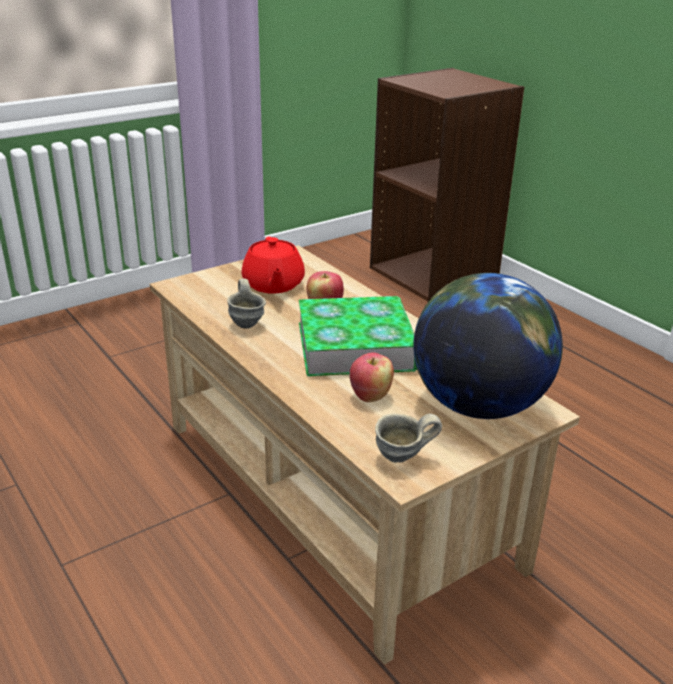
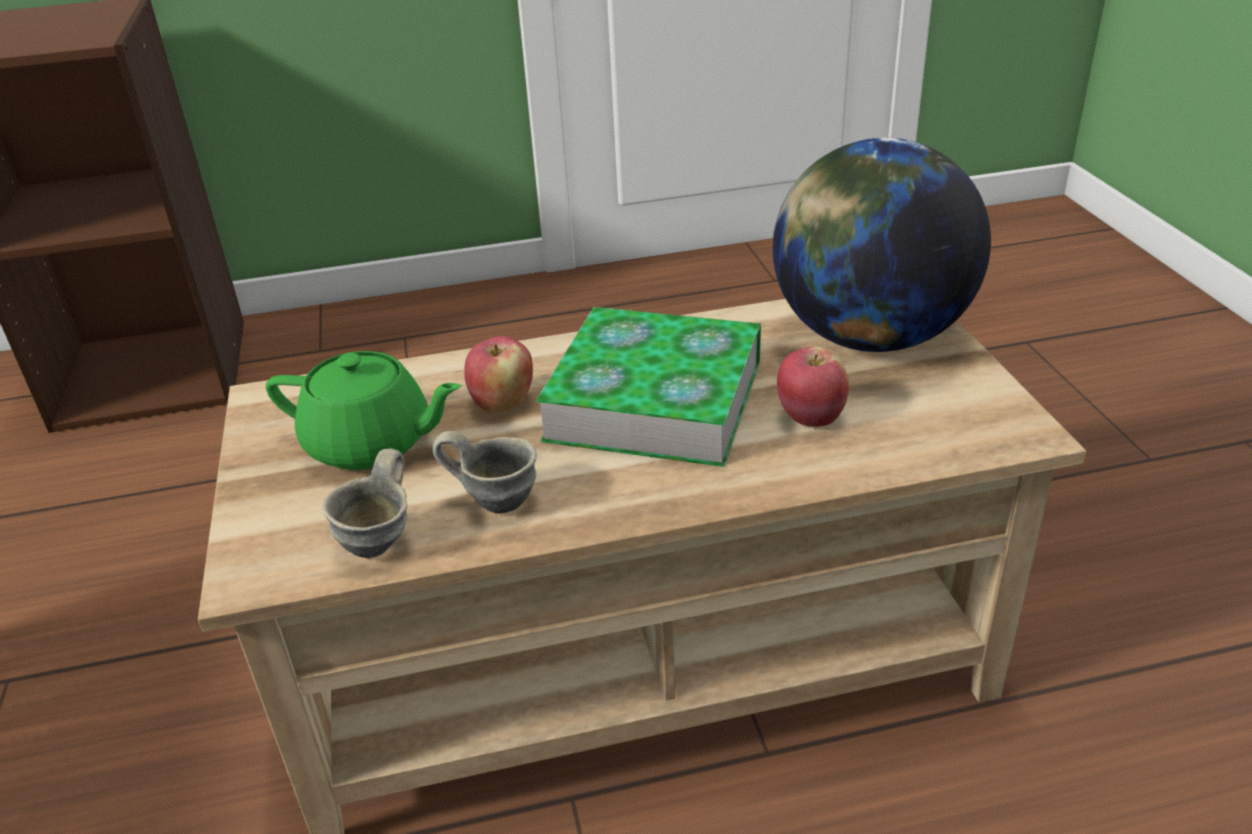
camera: 65 degrees left, 5 degrees up
(273, 285) = (371, 444): red teapot -> green teapot
(403, 459) = (983, 425): grey mug -> grey mug (383, 542)

